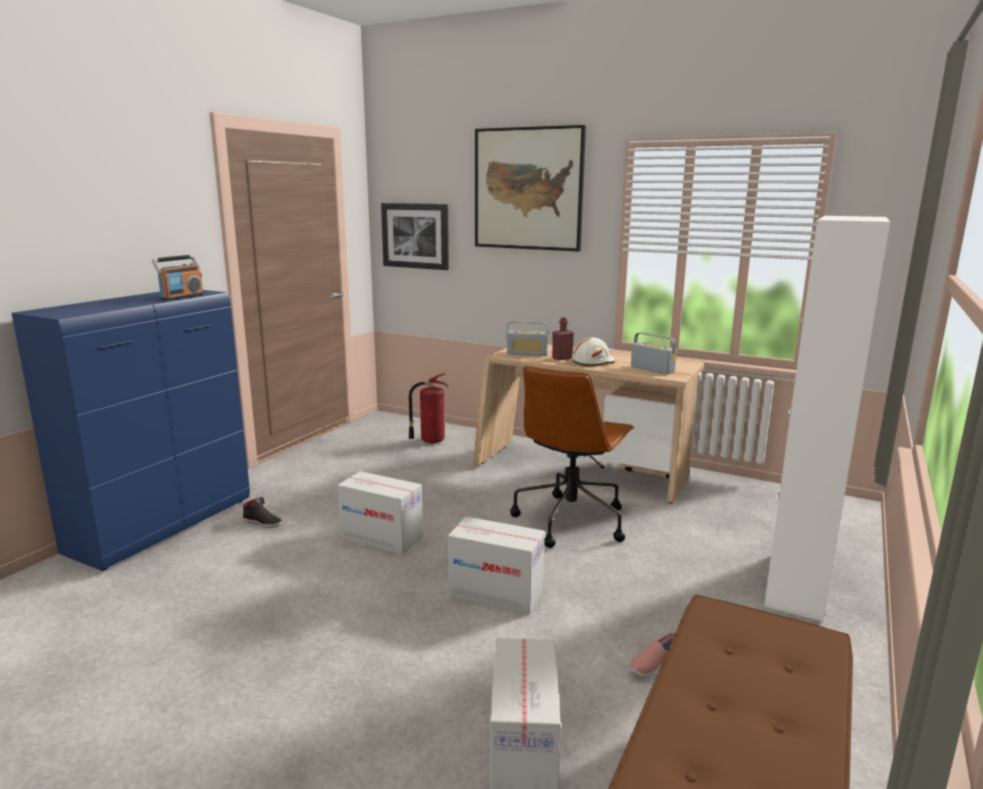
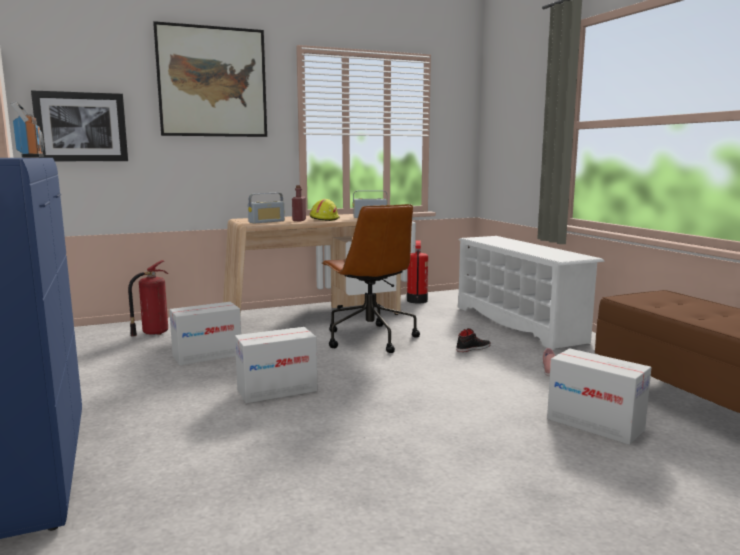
camera: 50 degrees left, 5 degrees down
(263, 522) = (143, 424): black shoe -> black shoe (473, 348)
(495, 593) = (420, 381): cardboard box -> cardboard box (207, 355)
(592, 362) = (324, 219): white hard hat -> yellow hard hat
(743, 493) = (417, 300): none -> fire extinguisher
(798, 584) = (520, 324): white cabinet -> white shoe rack

